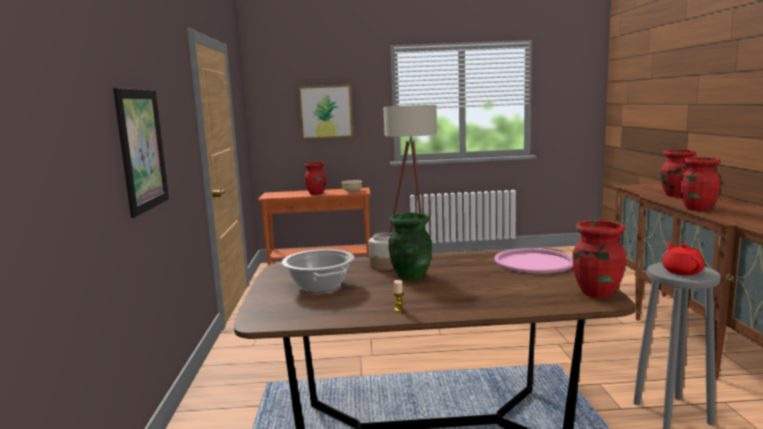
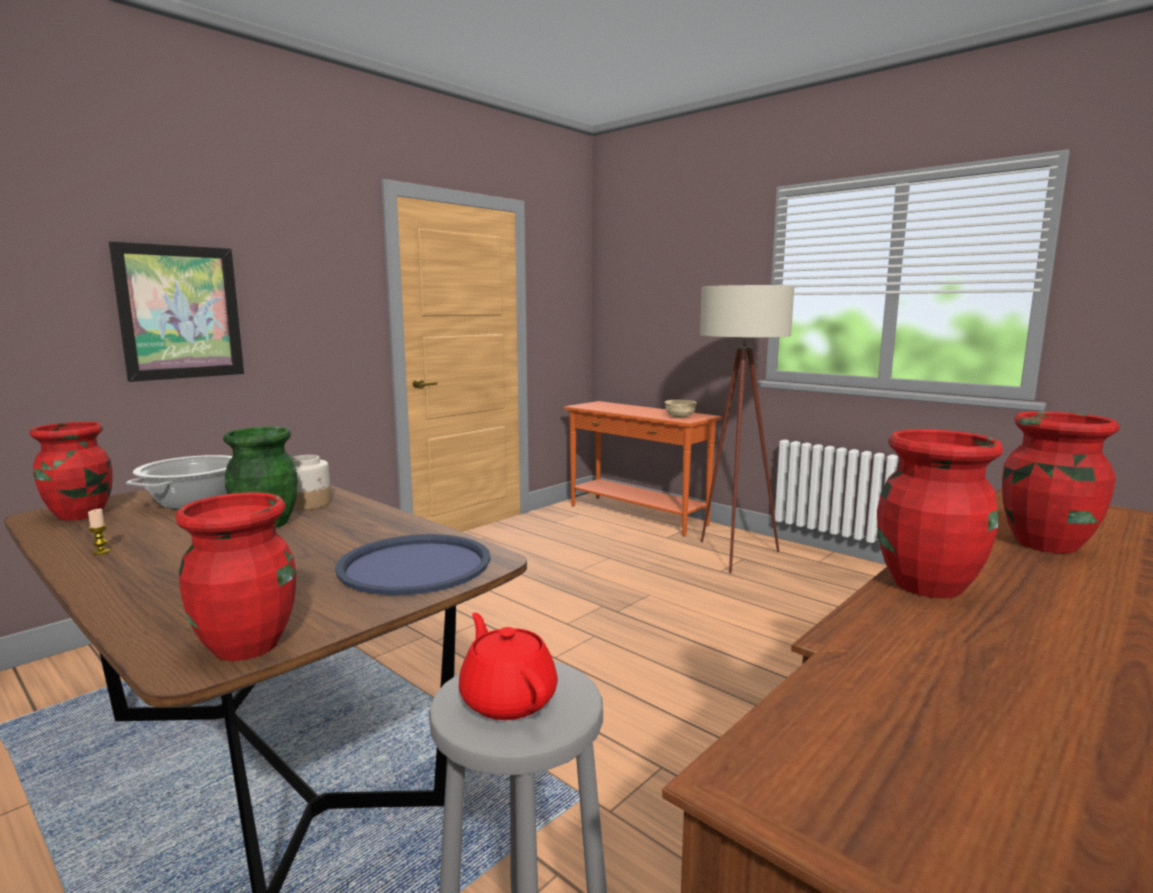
camera: 45 degrees right, 0 degrees up
(316, 193) = (634, 412): red vase -> red vase (81, 515)
(326, 112) = (678, 295): picture -> none
(534, 262) = (414, 566): pink tray -> blue tray
(681, 271) = (508, 699): red teapot -> red teapot turned 75 degrees counterclockwise

